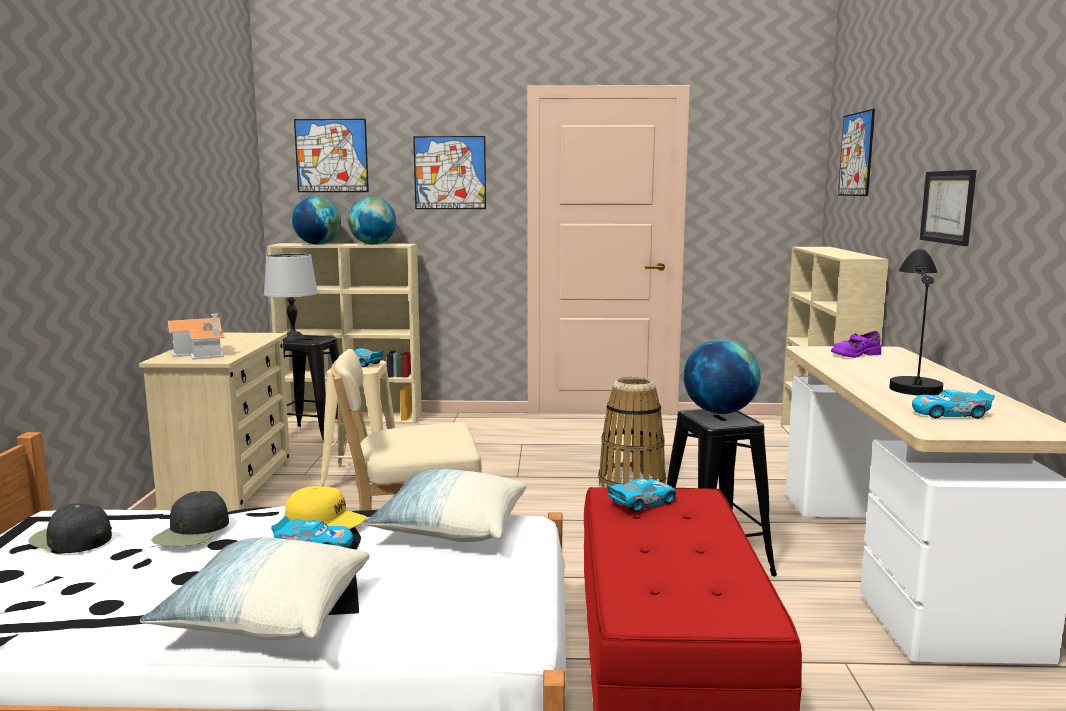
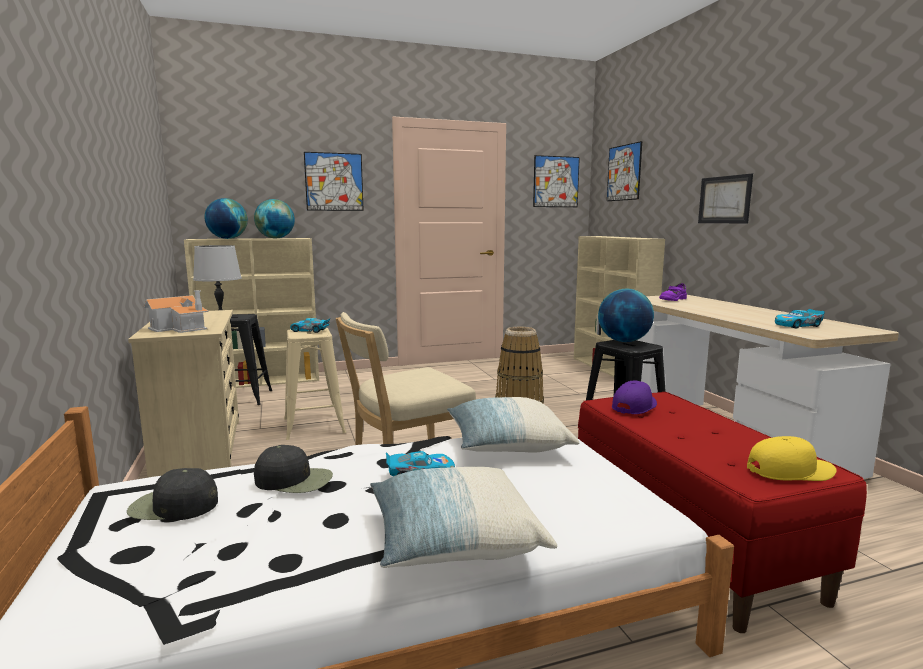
camera: 20 degrees left, 0 degrees up
(192, 532) = (294, 479): black cap -> black cap turned 75 degrees counterclockwise
(325, 521) = (403, 453): yellow cap -> yellow cap (790, 471)
(331, 155) = (233, 165): picture -> picture (556, 182)
(642, 503) = (634, 406): toy car -> purple cap
(912, 380) = (735, 310): black table lamp -> none

